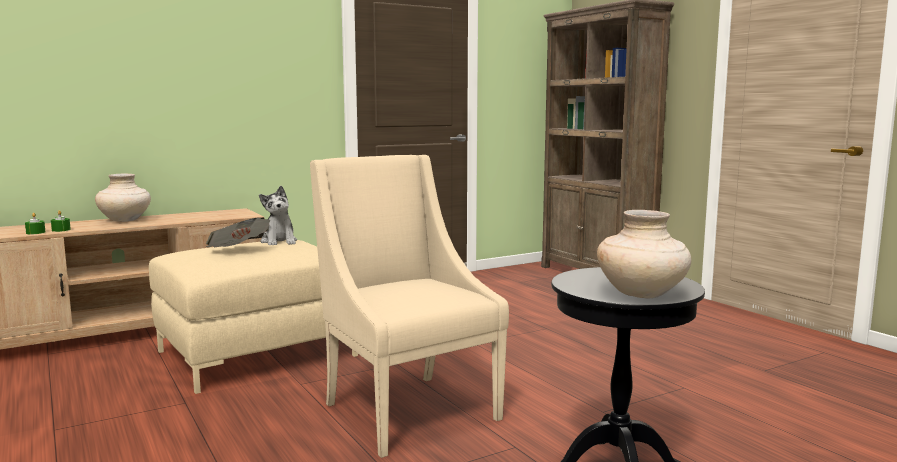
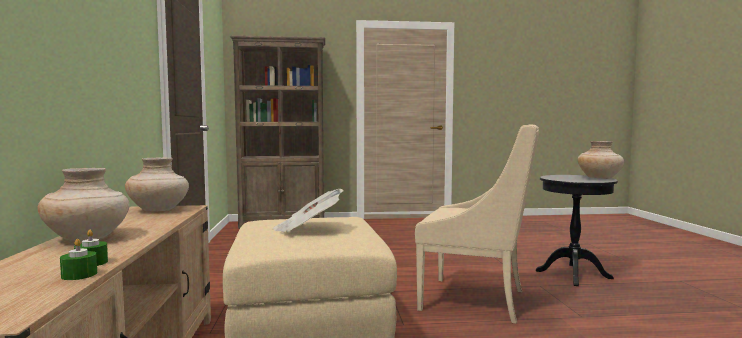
camera: 65 degrees left, 5 degrees down
(231, 213) = (159, 210): none -> beige vase
(279, 242) = (274, 221): plush toy -> none
(406, 410) = (477, 300): beige armchair -> beige armchair turned 150 degrees counterclockwise

